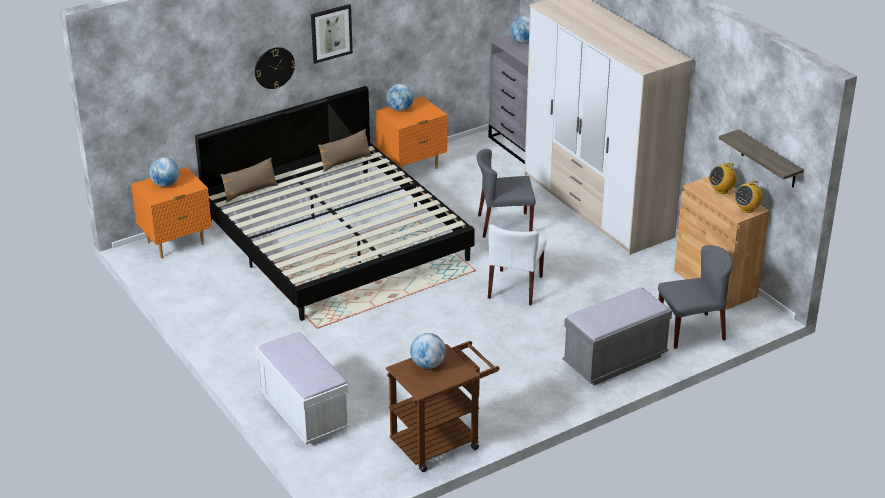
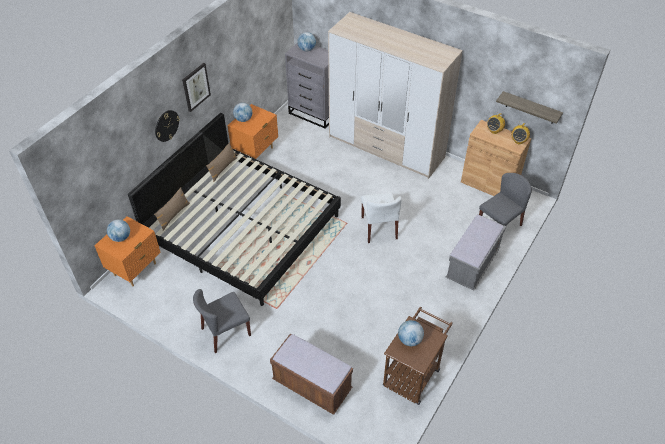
camera: 25 degrees left, 15 degrees up
(303, 412) = (312, 385): white bench -> brown bench
(504, 225) = (341, 180): grey chair -> grey chair (225, 332)

